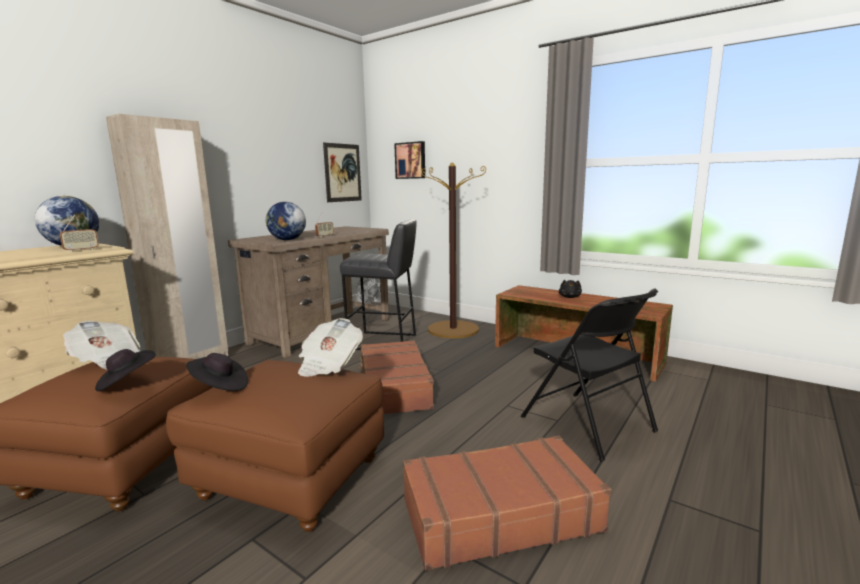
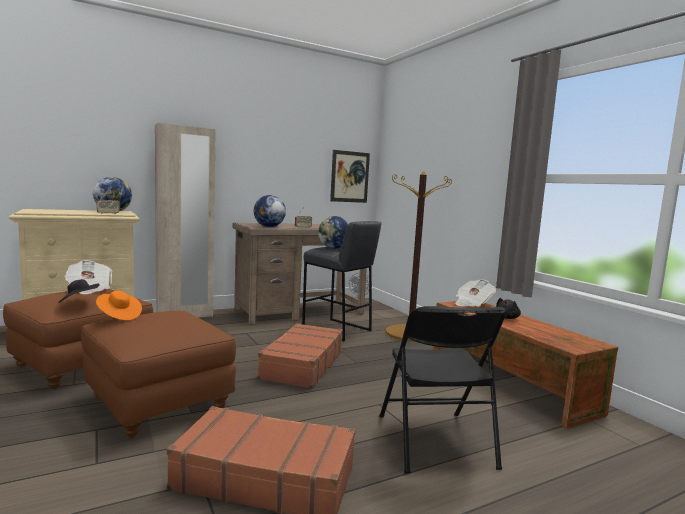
camera: 25 degrees right, 5 degrees down
(220, 387) = (118, 316): black hat -> orange hat
(328, 364) = (201, 319): newspaper -> newspaper (472, 304)
(368, 255) = (333, 248): none -> globe
(411, 160) = (408, 169): picture -> none

